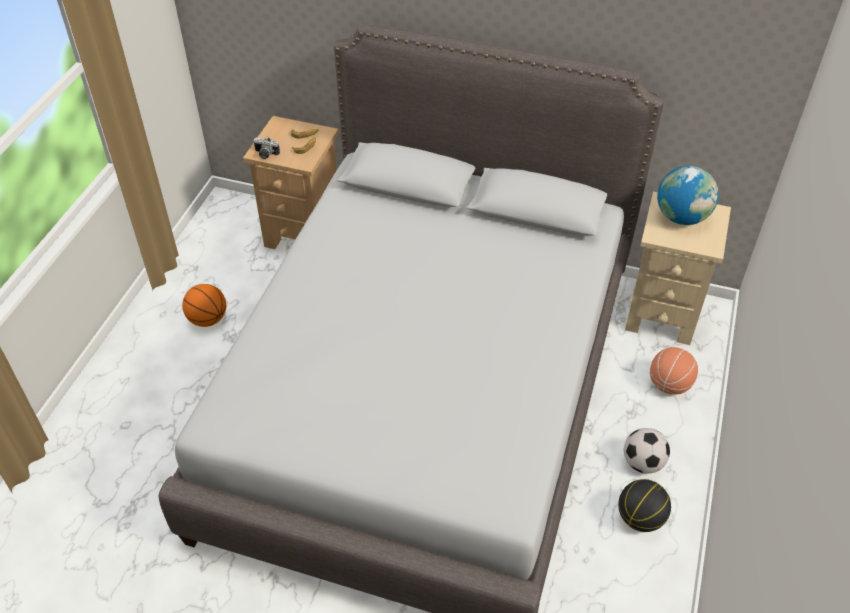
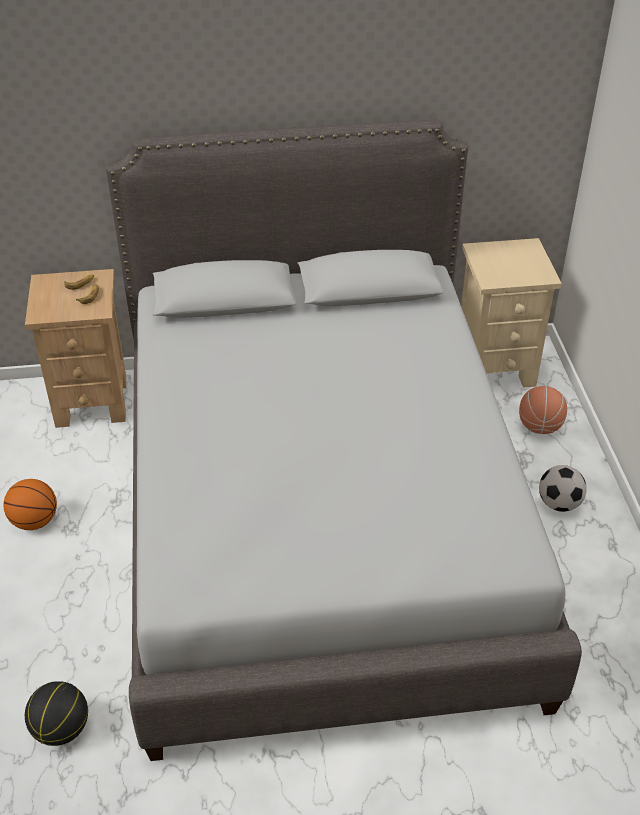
camera: 25 degrees left, 5 degrees down
(265, 154) = (49, 315): camera -> none
(639, 518) = (586, 553): basketball -> basketball (61, 729)
(681, 217) = (502, 258): globe -> none

